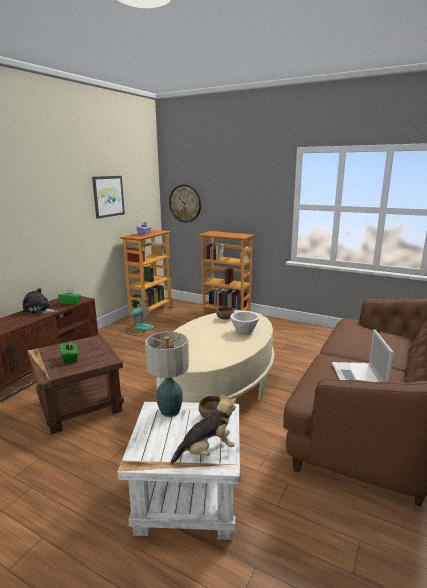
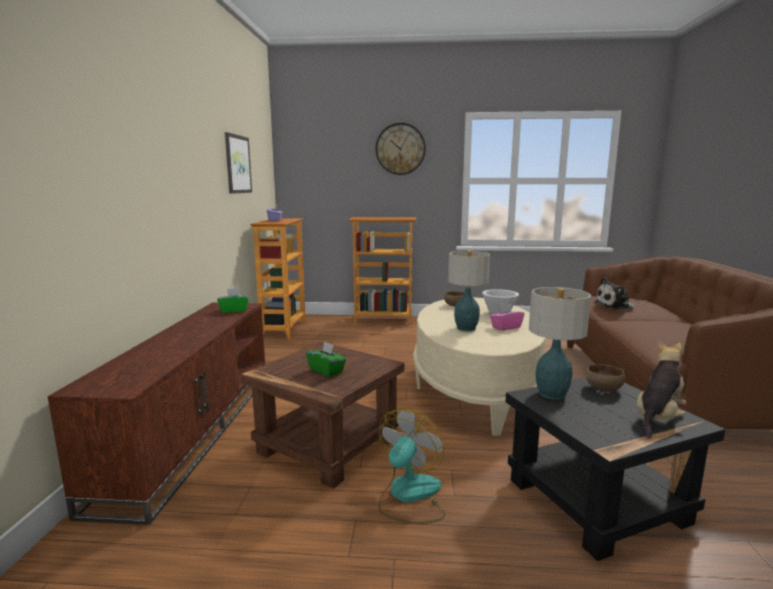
camera: 25 degrees left, 5 degrees down
(39, 310) = (201, 323): plush toy -> plush toy (615, 306)
(139, 329) = (294, 350): fan -> fan (409, 496)
(185, 203) = (315, 183): wall clock -> wall clock (400, 149)
(187, 497) = (596, 502): white side table -> black side table
(196, 341) = (465, 328): none -> table lamp
(226, 346) = (506, 327): none -> pink tissue box
(358, 377) = (676, 329): laptop -> none

